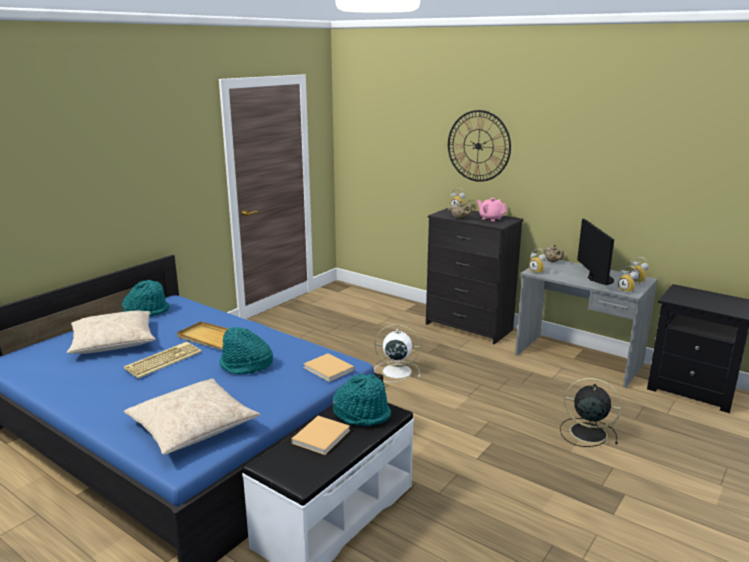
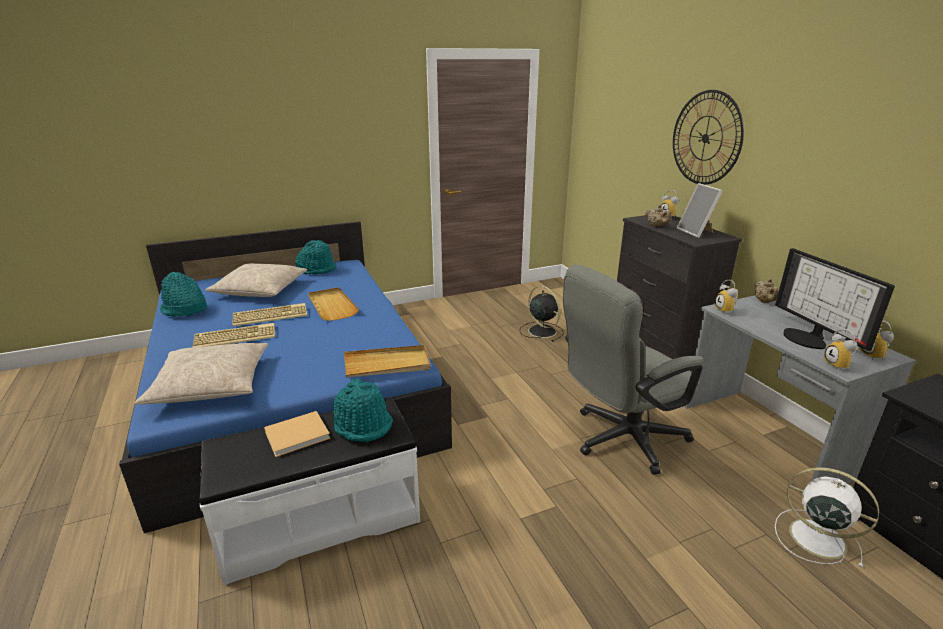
camera: 30 degrees right, 5 degrees up
(155, 385) = (236, 336): none -> keyboard
(246, 365) = (324, 338): turquoise hat -> turquoise hat (184, 309)
(329, 369) = (387, 364): beige book -> beige tray
(395, 371) = (527, 386): white fan -> white fan (814, 537)
(491, 218) = (696, 232): pink teapot -> picture frame
(493, 388) = (619, 439): none -> grey office chair
(586, 432) = (692, 541): black fan -> black fan (541, 331)
(598, 279) = (808, 338): monitor -> monitor turned 135 degrees clockwise

